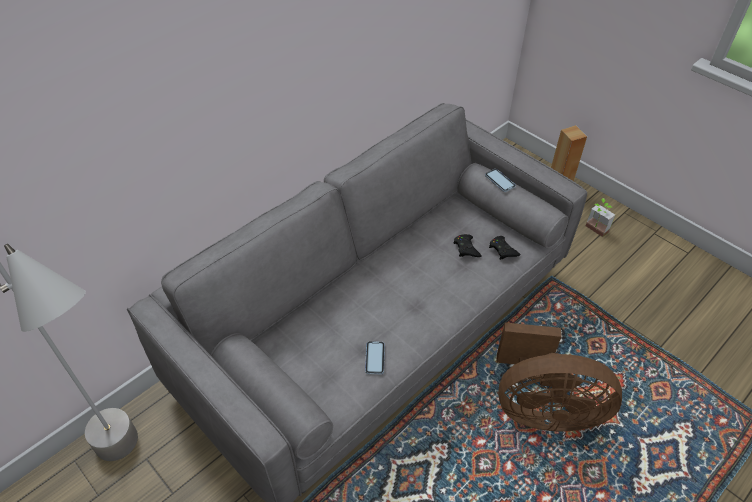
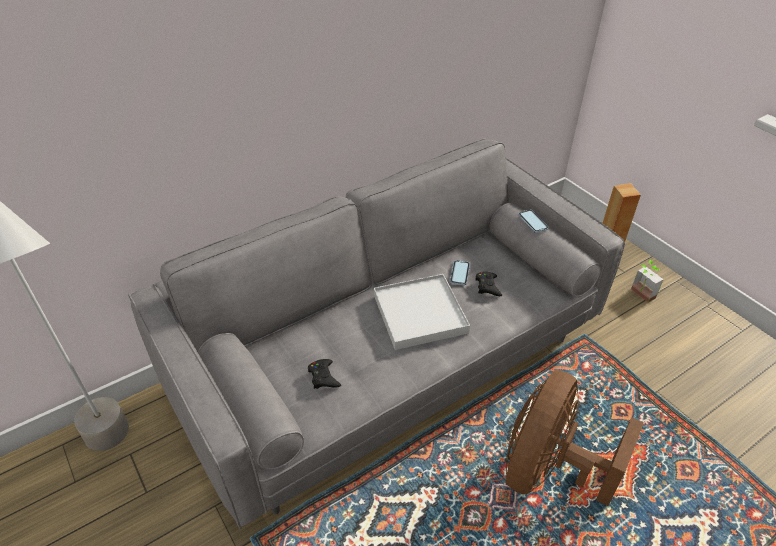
camera: 10 degrees right, 5 degrees down
(375, 358) = (366, 380): phone -> phone (460, 273)
(409, 285) = (419, 314): none -> white tray
(503, 250) = (526, 293): black game controller -> black game controller (323, 377)
(542, 408) = (548, 468): brown fan -> brown fan turned 105 degrees clockwise

